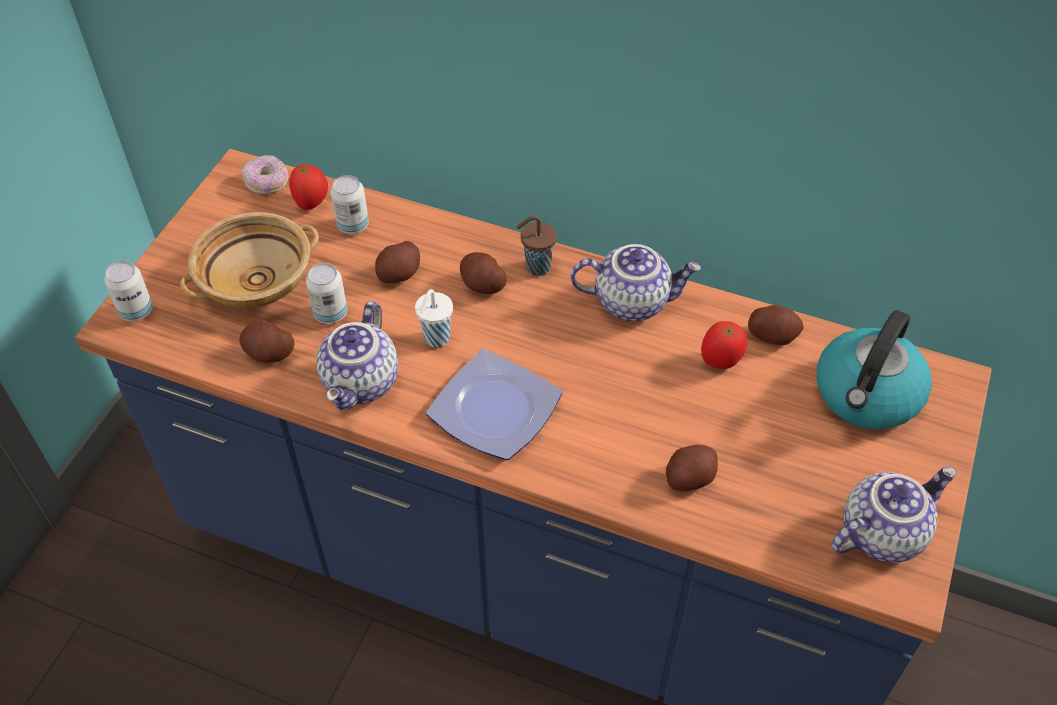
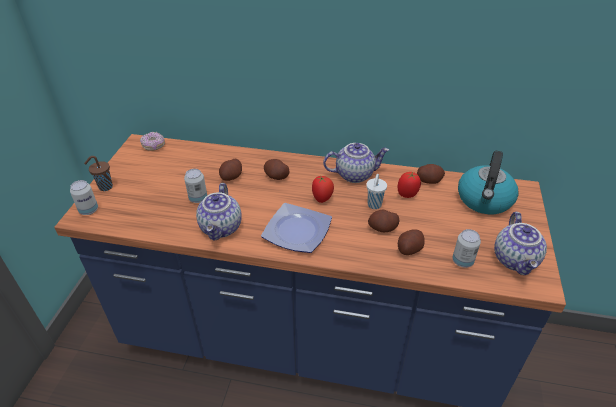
camera: 10 degrees left, 10 degrees down
(257, 280) = (155, 188): beige bowl -> none
(269, 353) = (167, 221): potato -> potato (382, 228)
(311, 203) = (179, 151): tomato -> tomato (322, 198)
(353, 225) = (202, 159): can -> can (462, 261)
(435, 339) = (257, 203): white cup -> white cup (374, 205)
(536, 267) = (302, 166): brown cup -> brown cup (105, 187)
(881, 532) = (516, 260): teapot -> teapot turned 135 degrees clockwise

